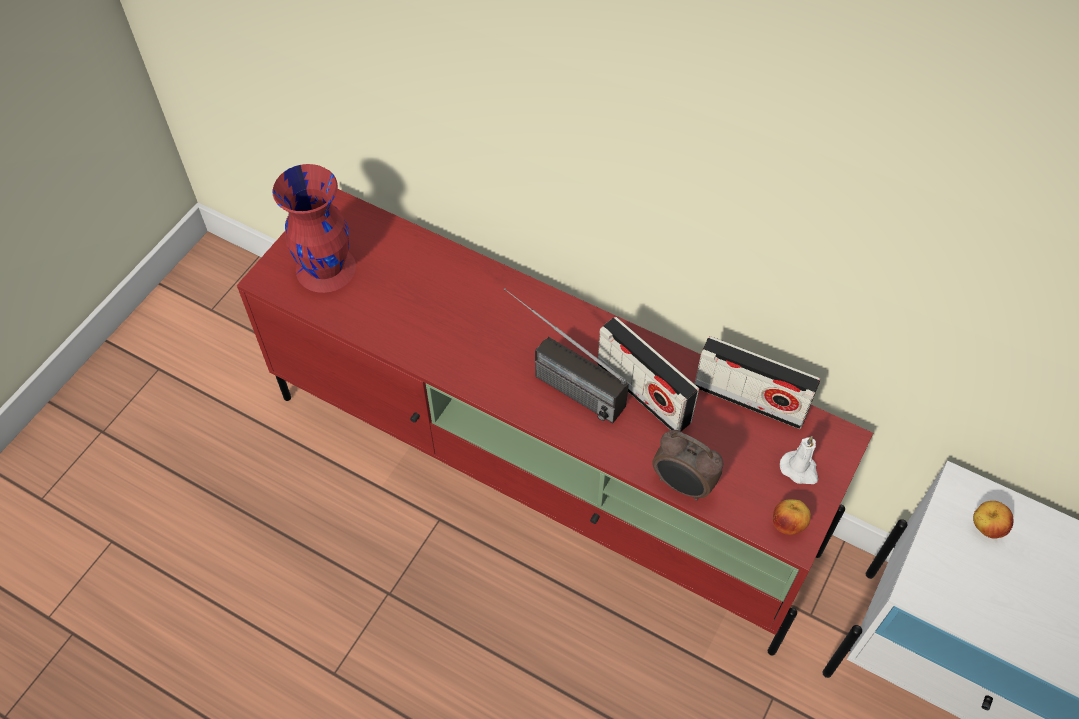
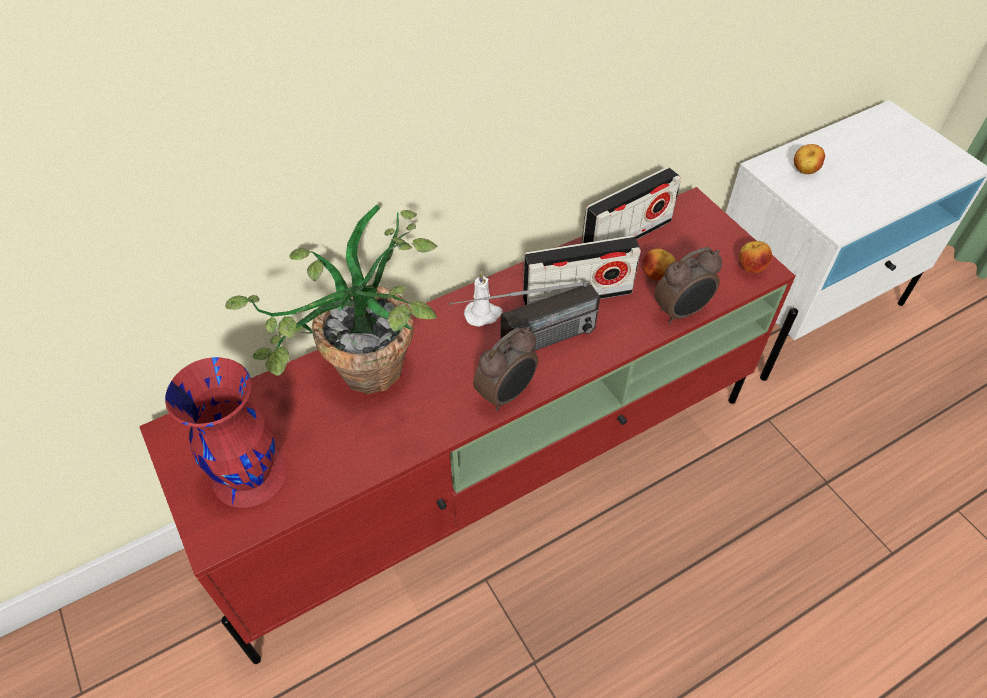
camera: 60 degrees left, 5 degrees down
(445, 290) = (362, 383): none -> potted plant
(497, 391) = (507, 394): none -> alarm clock
(715, 446) = (656, 275): none -> apple
(800, 469) = (706, 238): white candle -> white candle (483, 314)

